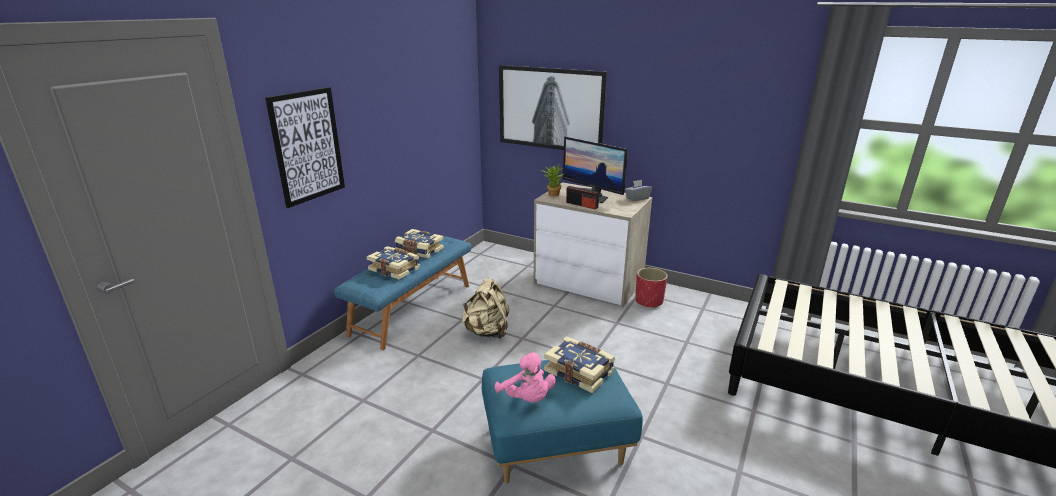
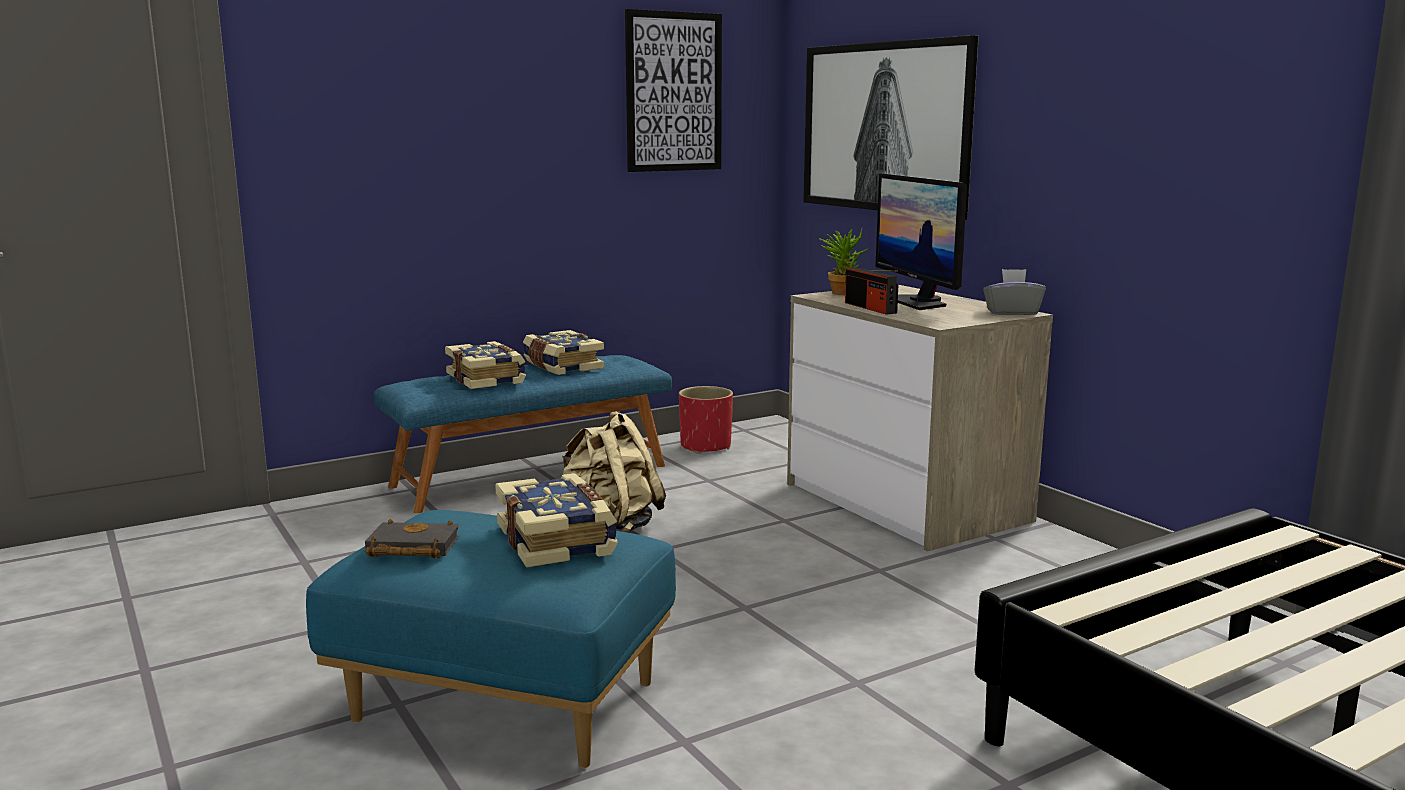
camera: 30 degrees right, 10 degrees down
(307, 146) = (353, 127): picture -> picture (673, 92)
(527, 399) = (410, 548): pink plush toy -> black book
(649, 301) = (1001, 555): red planter -> red planter (705, 446)

